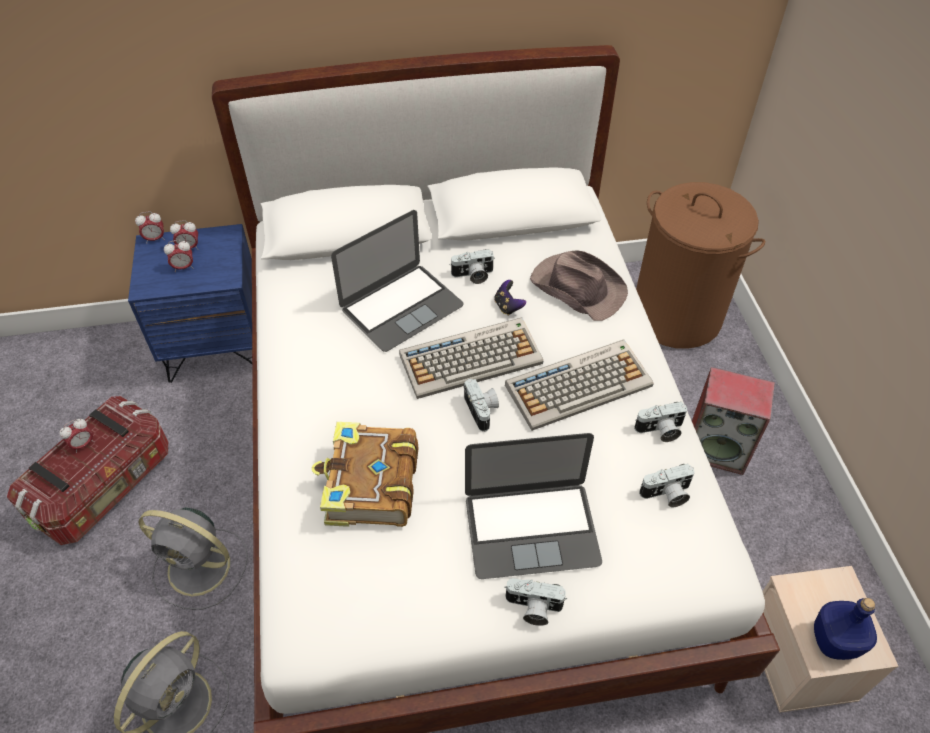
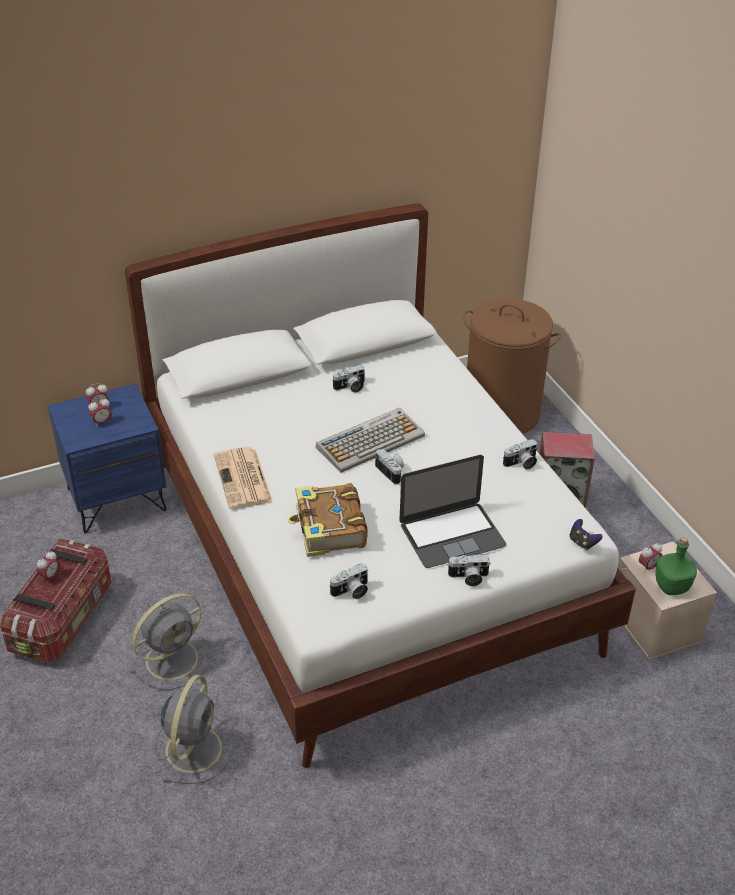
camera: 15 degrees left, 10 degrees down
(155, 239) = (66, 405): alarm clock -> alarm clock (648, 567)
(202, 568) = (174, 658): grey fan -> grey fan turned 45 degrees counterclockwise
(294, 385) = (243, 479): none -> newspaper
(401, 307) = (304, 416): laptop -> none
(508, 306) = (385, 404): game controller -> game controller (582, 542)
(577, 287) = (432, 383): brown hat -> none
(579, 384) = (455, 445): keyboard -> none
(666, 495) = (537, 500): camera -> camera (351, 591)
(834, 642) = (672, 587): blue bottle -> green bottle

